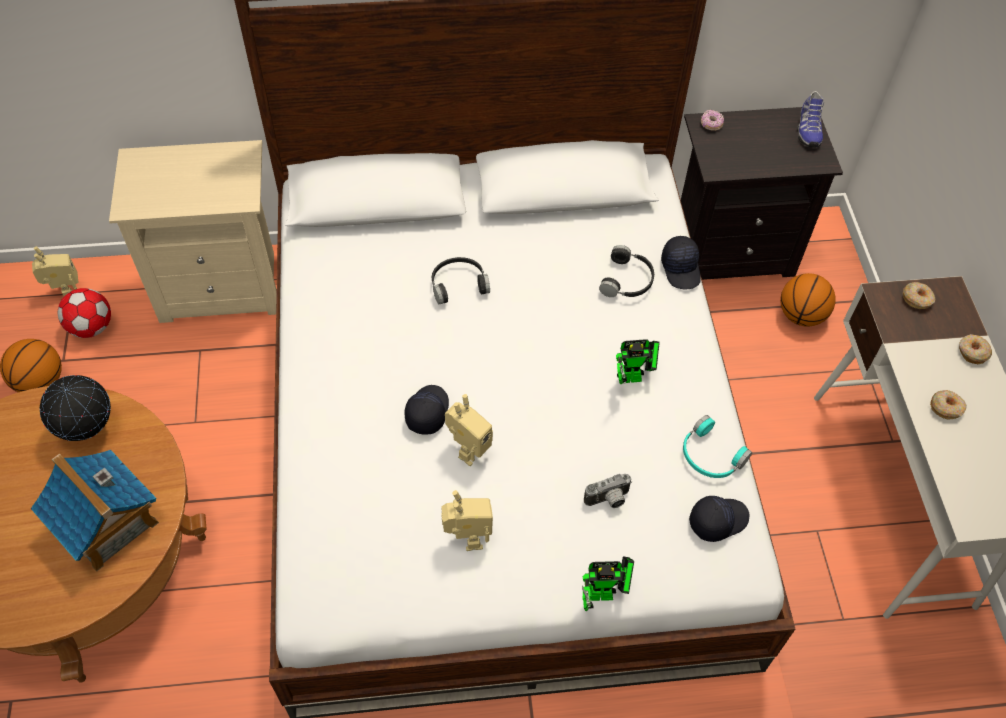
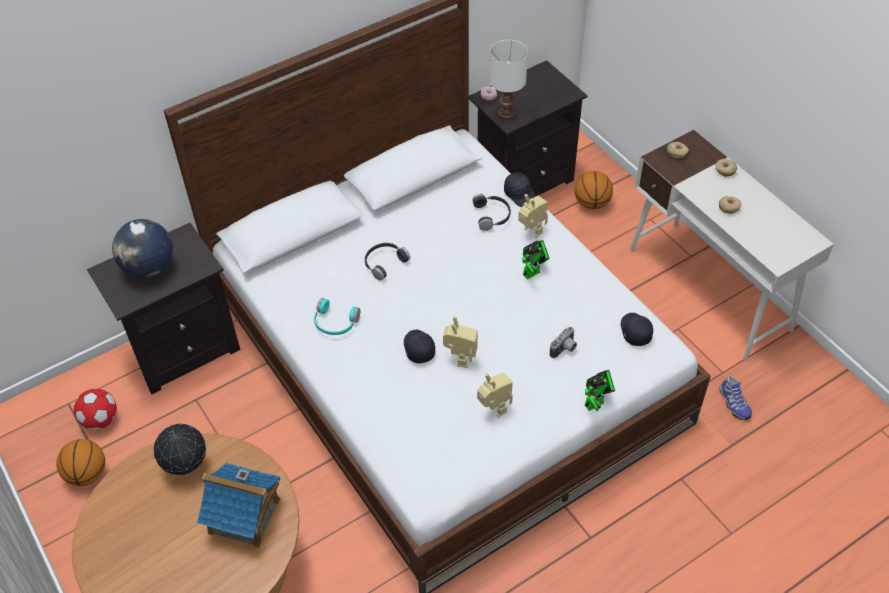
camera: 25 degrees left, 5 degrees down
(65, 292) = (61, 405): toy robot -> toy robot (531, 232)
(182, 175) = (148, 267): none -> globe
(223, 286) = (183, 349): beige nightstand -> black nightstand
(710, 456) = (608, 298): turquoise headphones -> turquoise headphones (335, 323)
(717, 520) = (635, 331): black cap -> black cap turned 45 degrees counterclockwise
(720, 155) = (507, 113): none -> white table lamp
(807, 129) = (550, 77): shoe -> shoe (733, 403)

